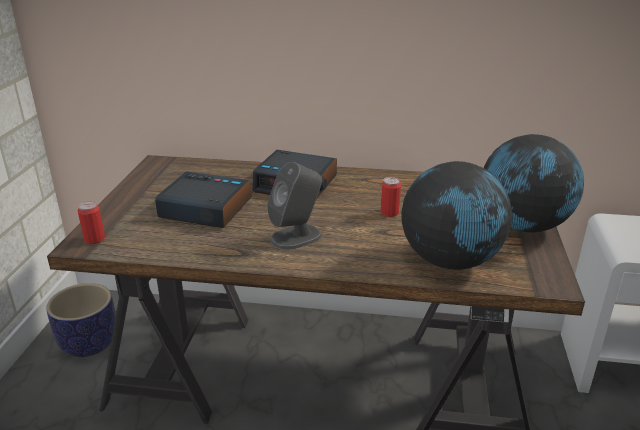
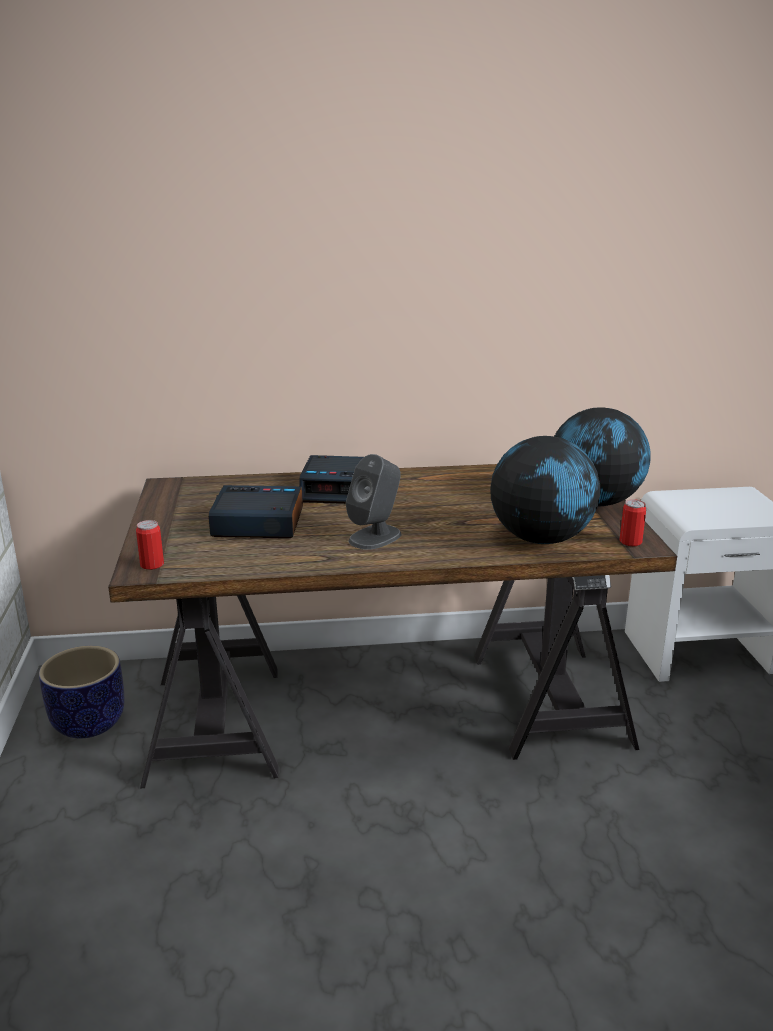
camera: 15 degrees left, 5 degrees down
(389, 212) = (458, 505): can -> can (630, 542)

